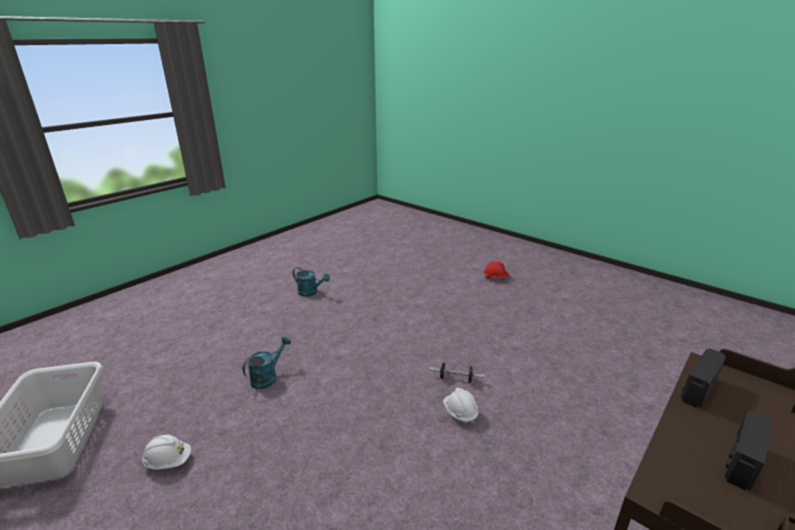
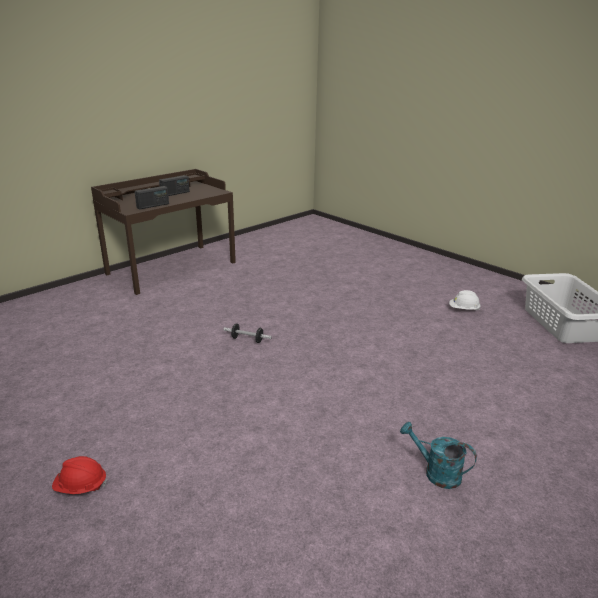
camera: 175 degrees left, 0 degrees up
(267, 377) = (428, 352): turquoise watering can -> none
(460, 413) = (256, 319): white hard hat -> none

